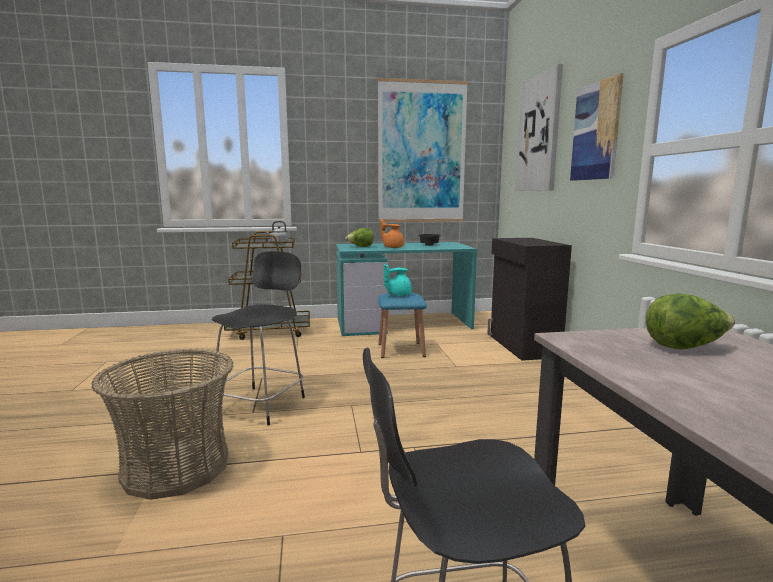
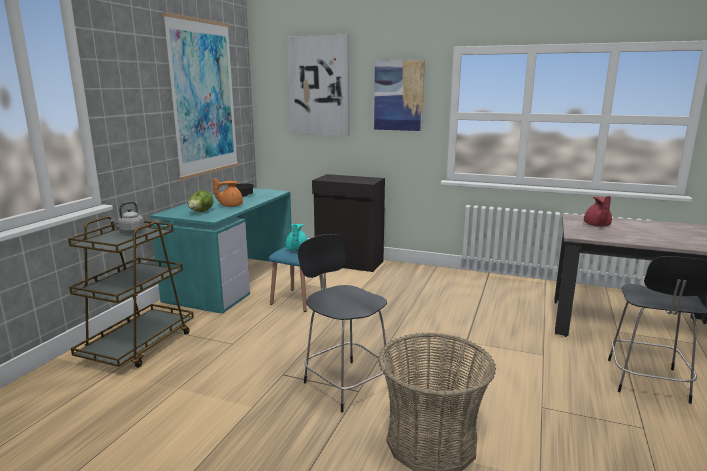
camera: 60 degrees left, 5 degrees up
(685, 347) = (597, 225): lettuce -> red teapot

